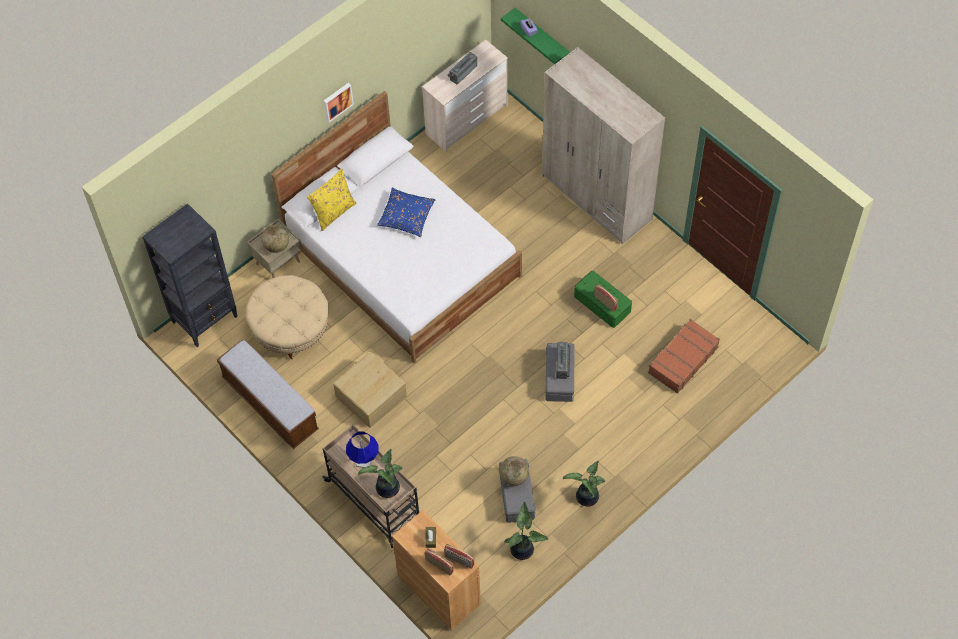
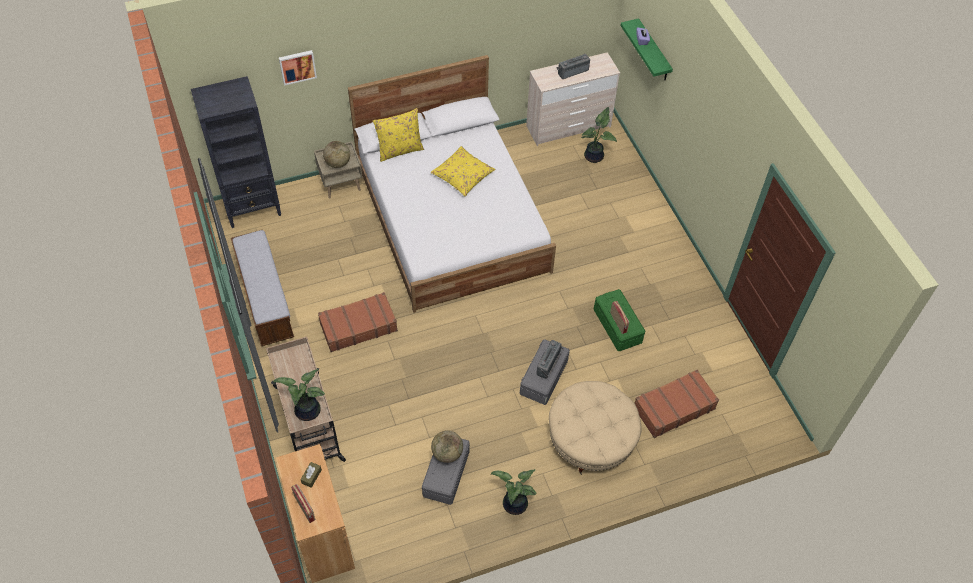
camera: 20 degrees right, 5 degrees down
(290, 327) = (321, 241): beige ottoman -> beige ottoman (591, 439)
(337, 101) = (434, 42): picture -> picture (297, 66)
(364, 462) = (300, 377): blue table lamp -> none
(370, 396) = (358, 326): beige storage box -> brown suitcase
(406, 216) = (463, 175): blue pillow -> yellow pillow
(459, 560) = (327, 511): radio -> none
(523, 549) = (425, 530): potted plant -> potted plant (595, 156)
(596, 198) = (656, 230): beige wardrobe -> none

